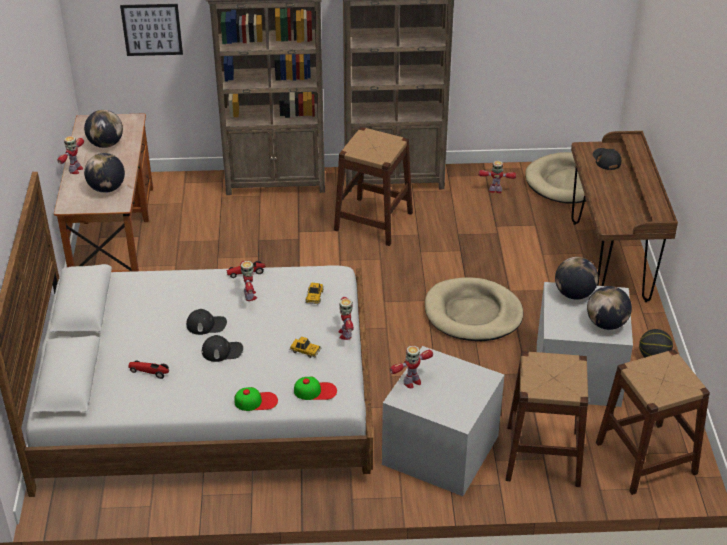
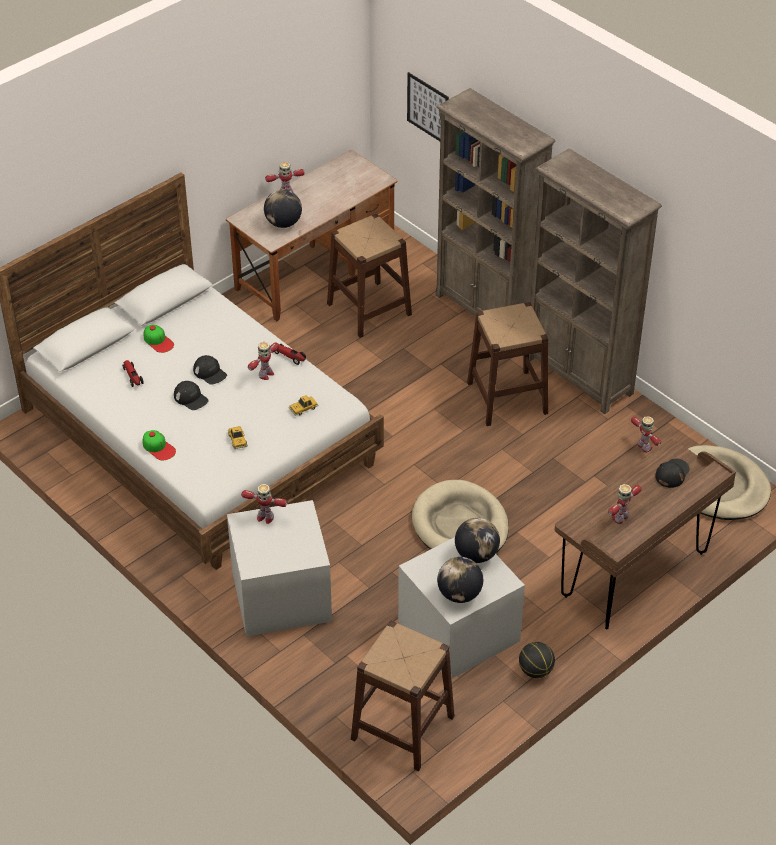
camera: 50 degrees right, 5 degrees up
(106, 144) = (334, 187): globe -> none
(315, 391) = (199, 471): cap -> cap (158, 341)
(345, 333) = (280, 450): toy robot -> toy robot (621, 517)
(543, 455) = (338, 660): brown stool -> brown stool (369, 309)

